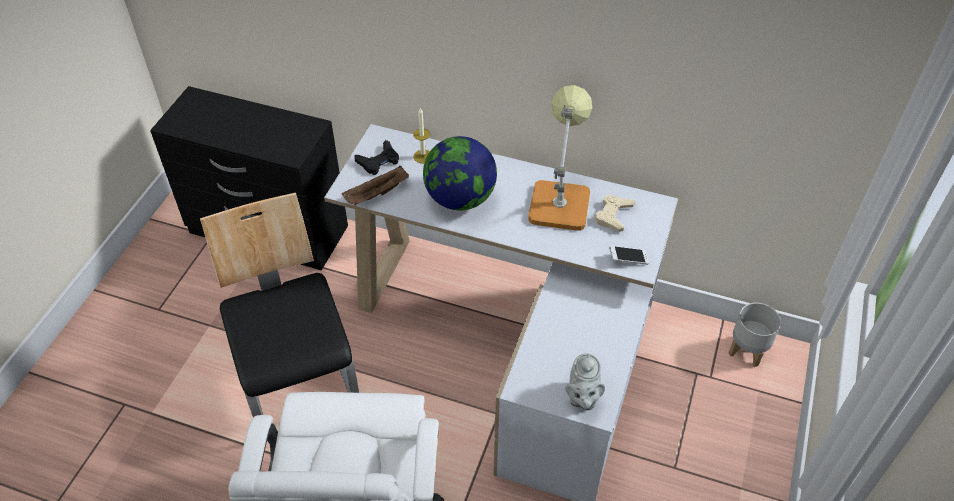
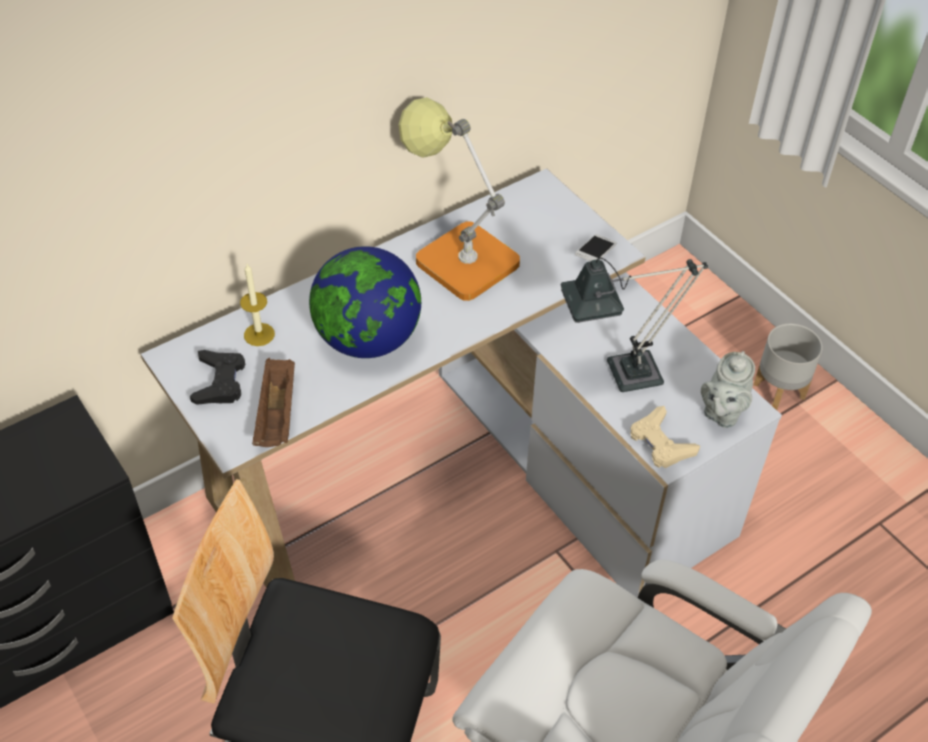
camera: 55 degrees left, 0 degrees up
(563, 332) = (621, 375): none -> table lamp
(582, 398) = (722, 412): grey teapot -> grey teapot turned 75 degrees clockwise
(613, 215) = (523, 228): beige game controller -> beige game controller (661, 443)
(748, 351) = (650, 292): grey planter -> grey planter (780, 390)

